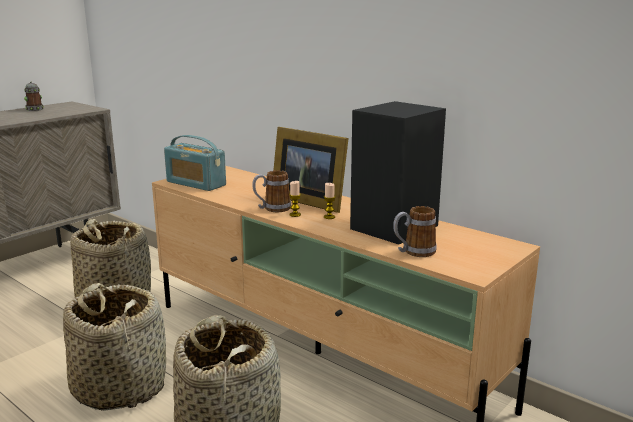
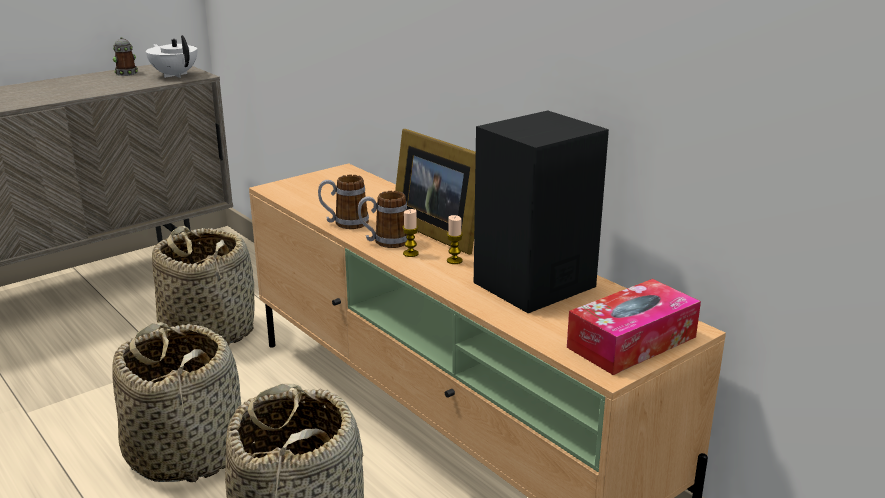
camera: 10 degrees right, 5 degrees up
(74, 109) = (175, 75): none -> white teapot
(196, 183) = (303, 193): radio -> none
(413, 252) = (542, 328): mug -> mug (344, 223)
(480, 256) = (632, 342): none -> tissue box

